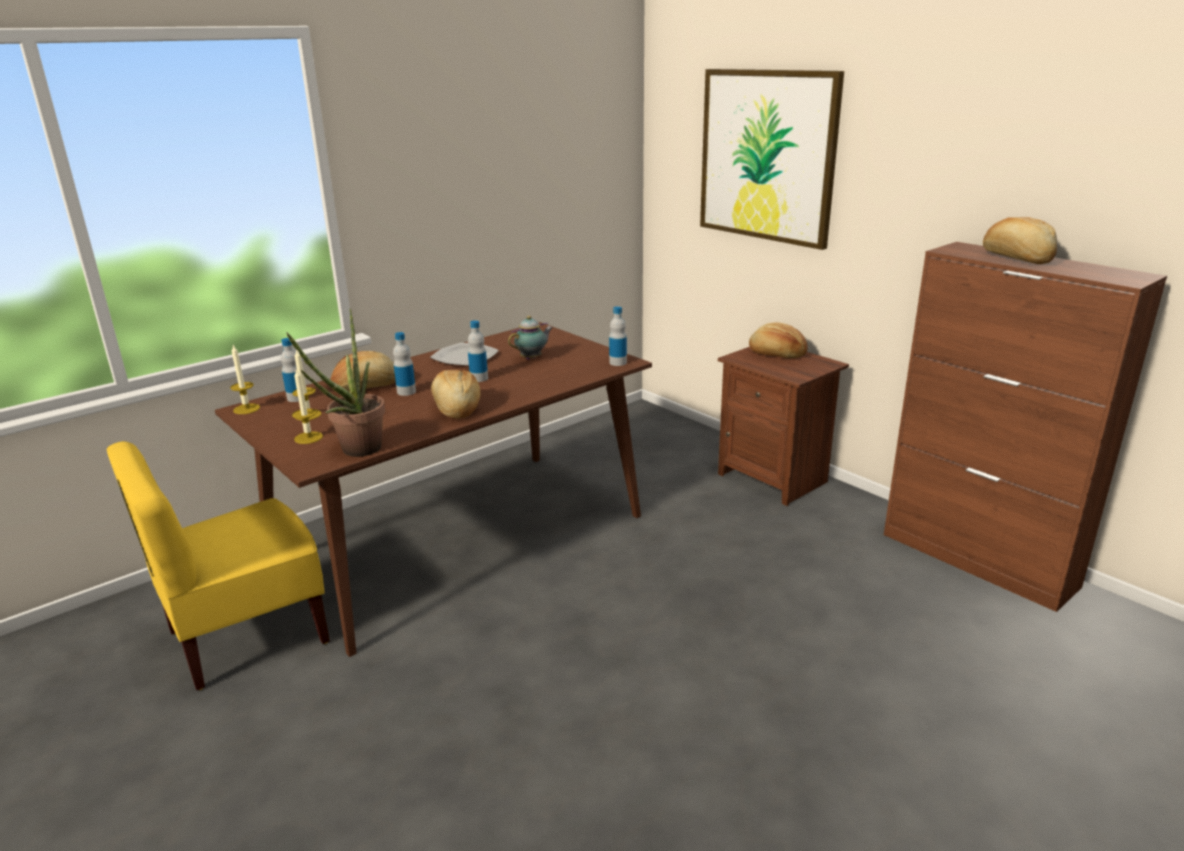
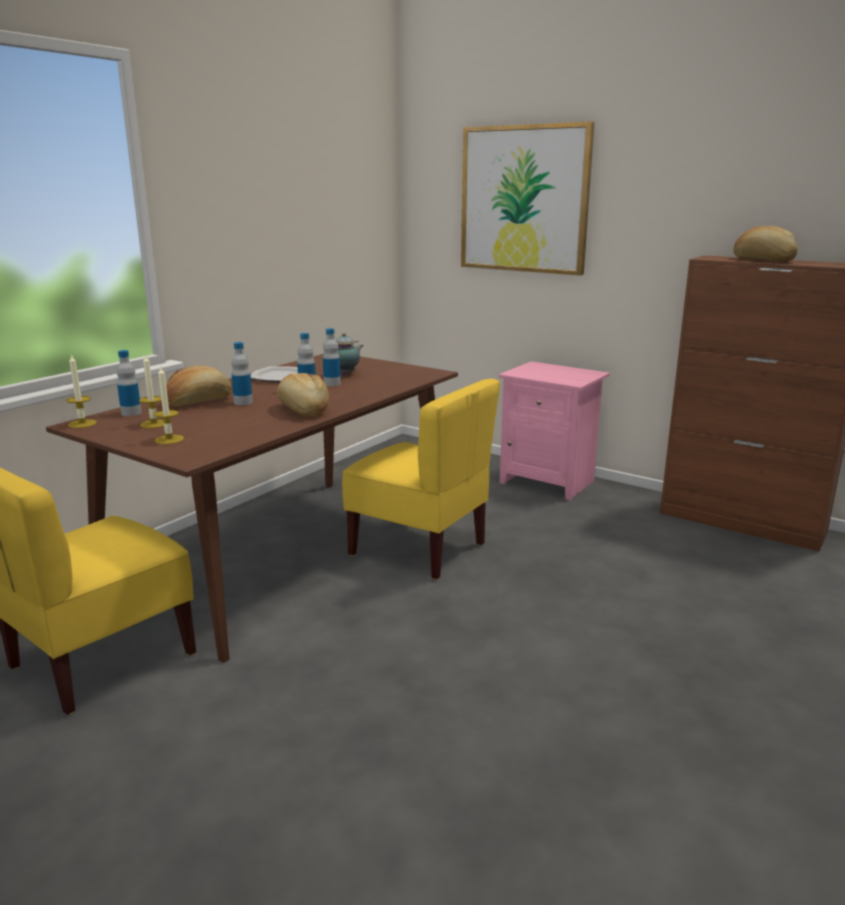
camera: 15 degrees left, 5 degrees down
(355, 452) = (228, 446): potted plant -> none
(593, 549) = (419, 549): none -> yellow chair
(618, 362) = (428, 373): bottle -> bottle (332, 384)
(774, 478) = (548, 481): brown nightstand -> pink nightstand
(776, 354) = (546, 369): bread -> none

